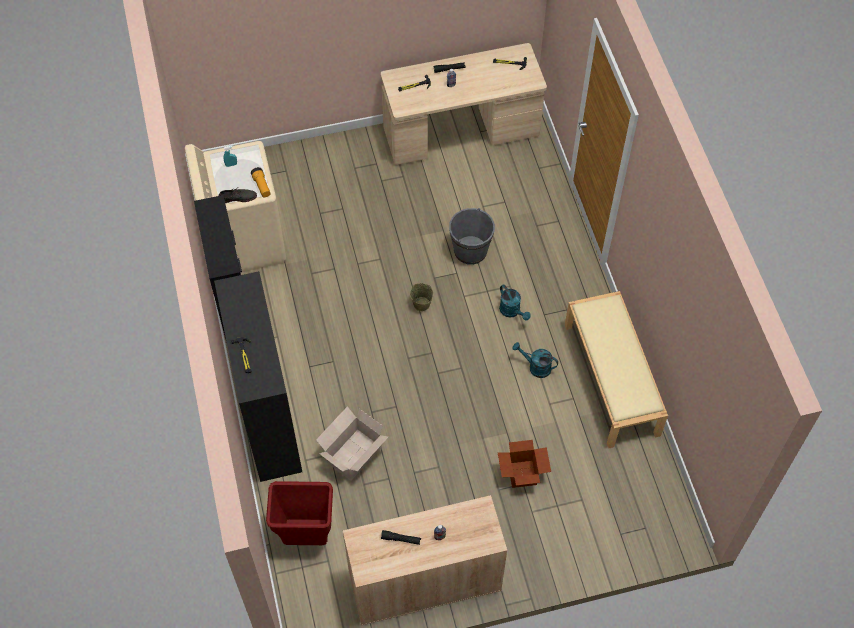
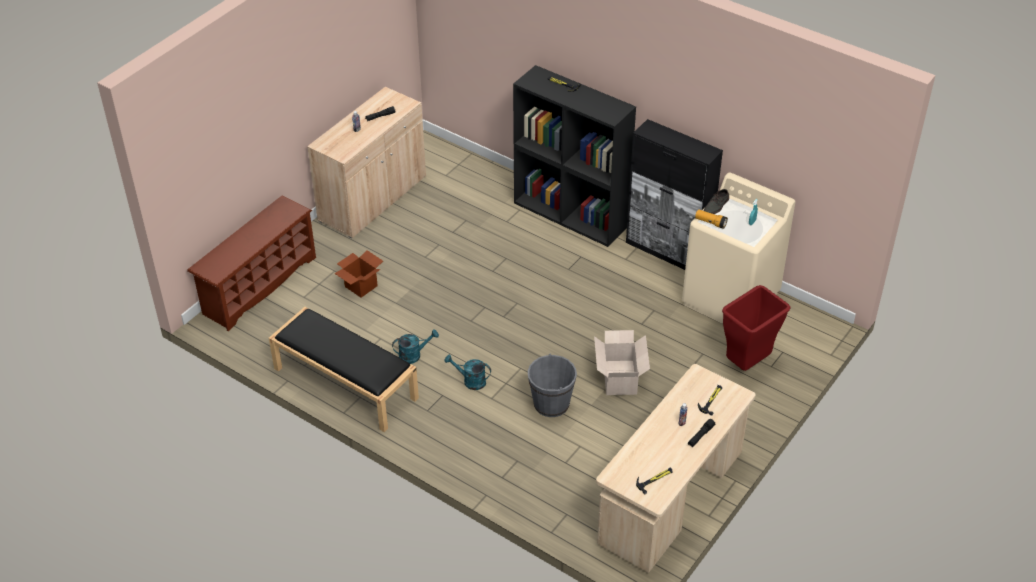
camera: 140 degrees right, 15 degrees down
(307, 536) = (472, 178): red trash can -> red trash can (747, 364)
(352, 455) = (491, 229): cardboard box -> cardboard box (620, 376)
(421, 303) = (547, 342): beige bucket -> none
(612, 380) = (344, 383): beige bench -> black bench
(613, 545) = (259, 285): none -> brown shoe rack

